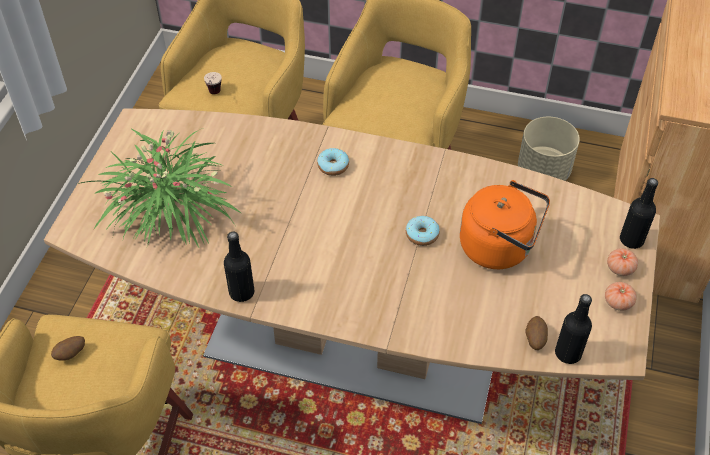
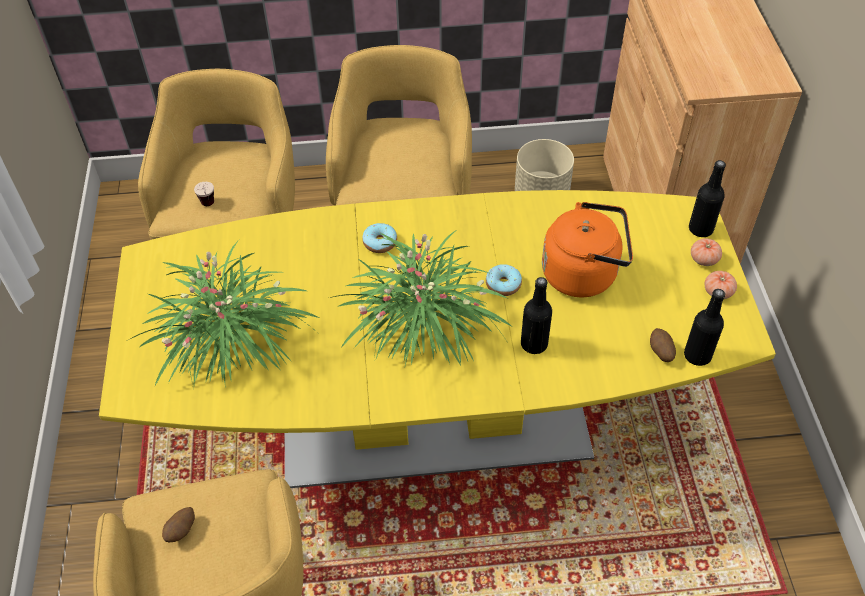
camera: 20 degrees left, 0 degrees up
(241, 292) = (348, 401): black bottle -> black bottle (534, 344)
(334, 247) = (422, 324): none -> potted plant
(355, 343) = (436, 421): brown dining table -> yellow dining table

